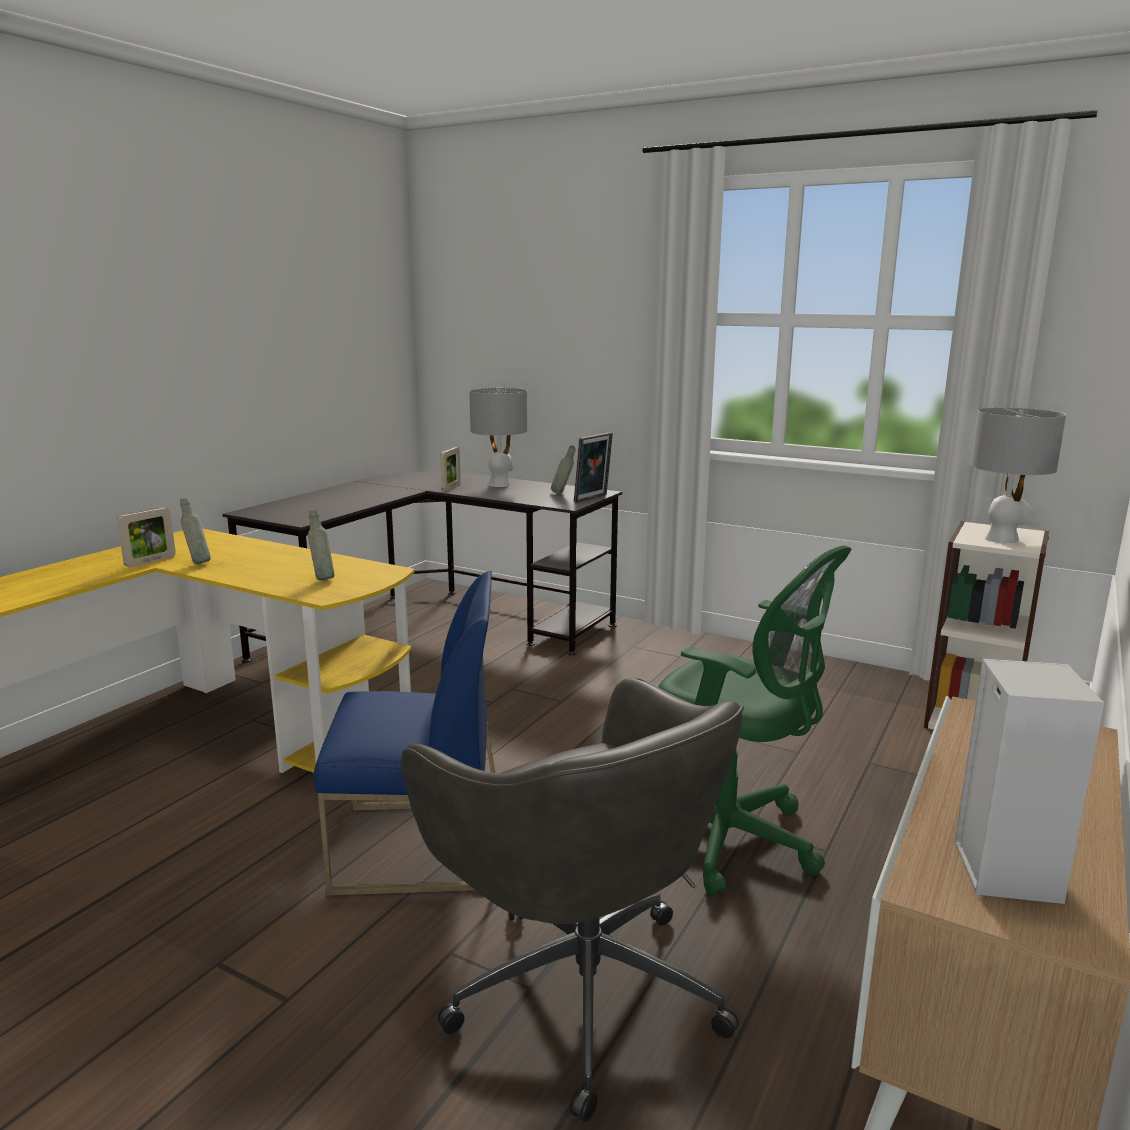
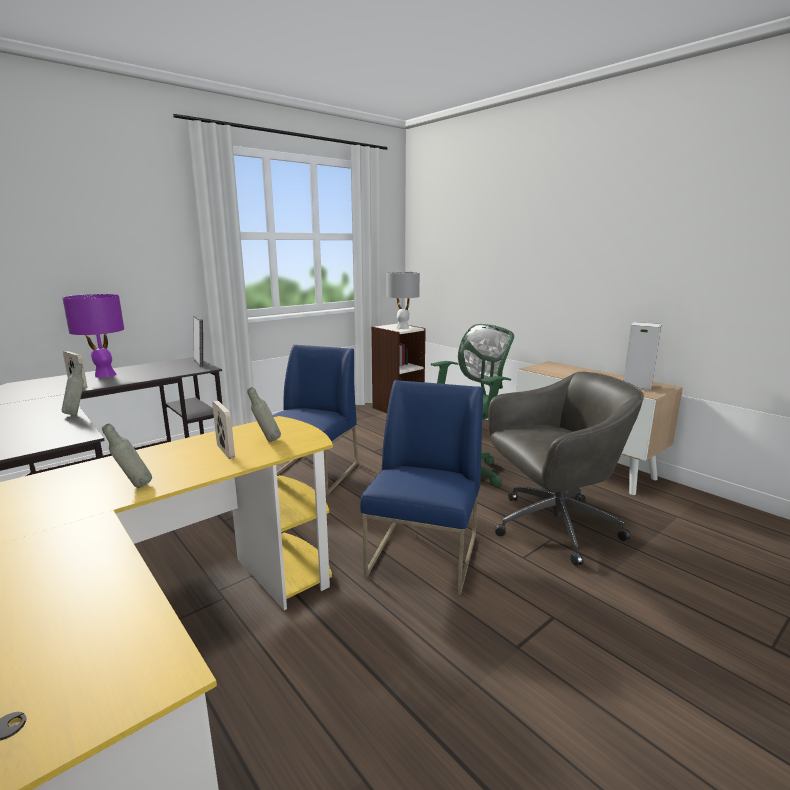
camera: 70 degrees left, 0 degrees up
(150, 561) = (83, 512): picture frame -> picture frame (225, 451)
(500, 484) = (105, 375): grey table lamp -> purple table lamp
(563, 493) = (171, 366): grey bottle -> grey bottle (77, 413)
(605, 709) = (313, 474): none -> blue chair

